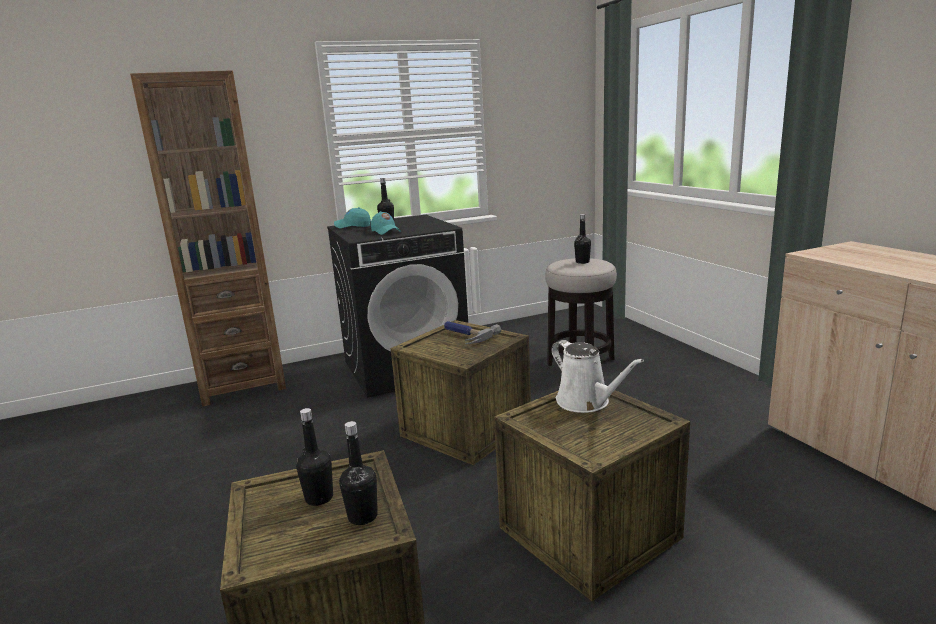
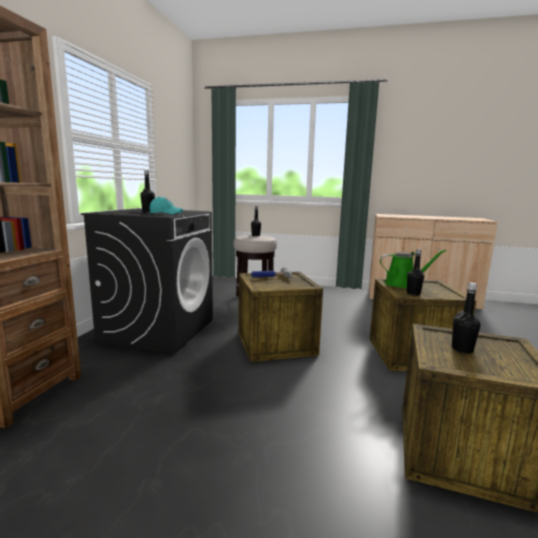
camera: 55 degrees left, 5 degrees down
(353, 226) = (112, 212): turquoise cap -> none
(362, 516) = (496, 343): black bottle -> black bottle (413, 294)
(586, 402) = (403, 284): white watering can -> green watering can

